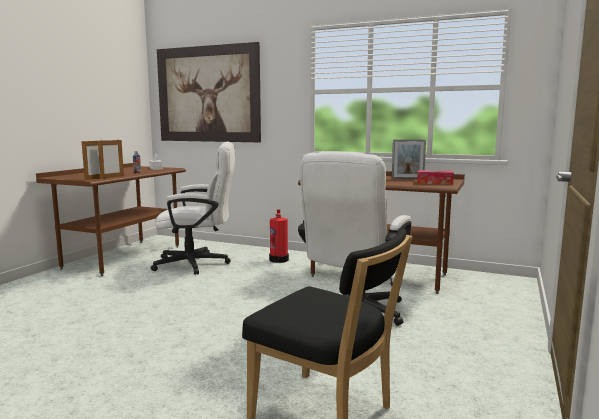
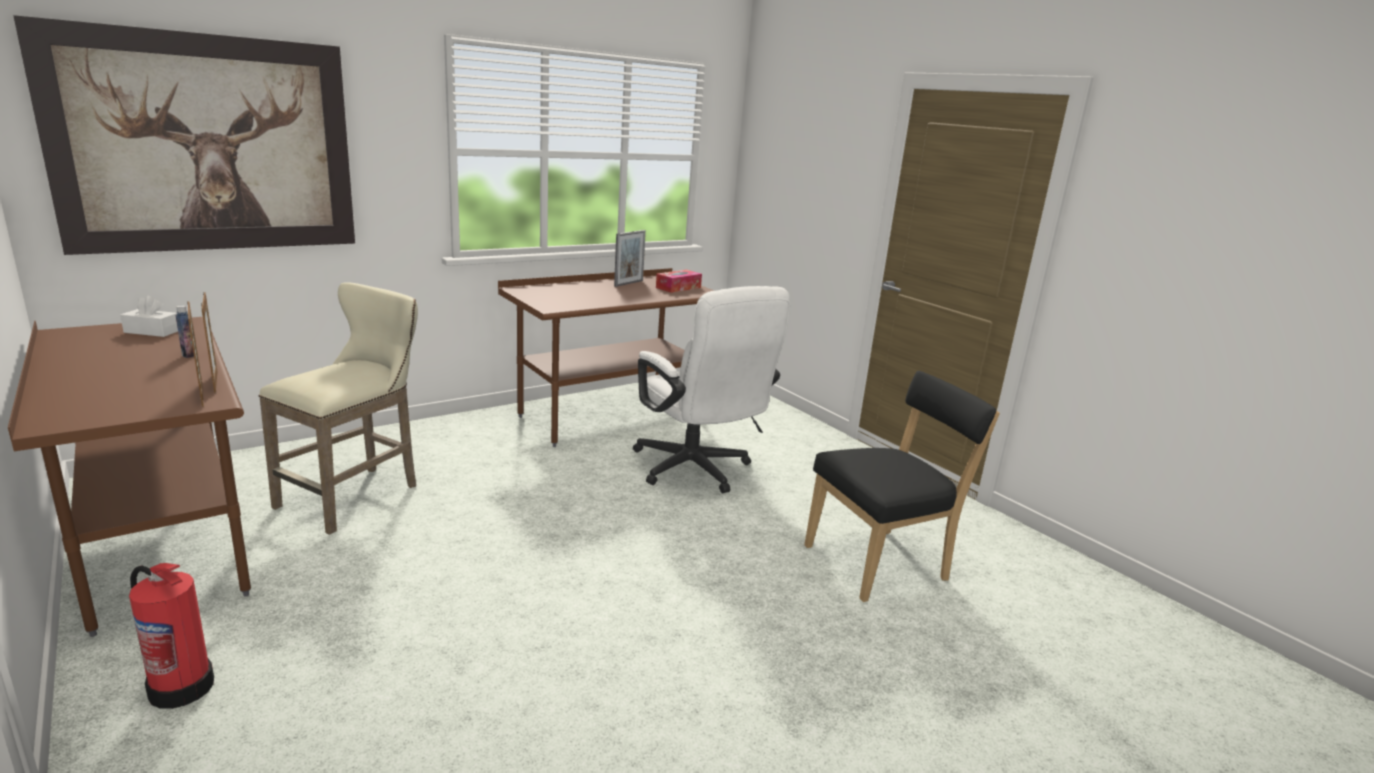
camera: 60 degrees left, 10 degrees up
(198, 264) = (357, 495): white office chair -> beige stool
(279, 259) = (452, 439): fire extinguisher -> fire extinguisher (181, 686)

